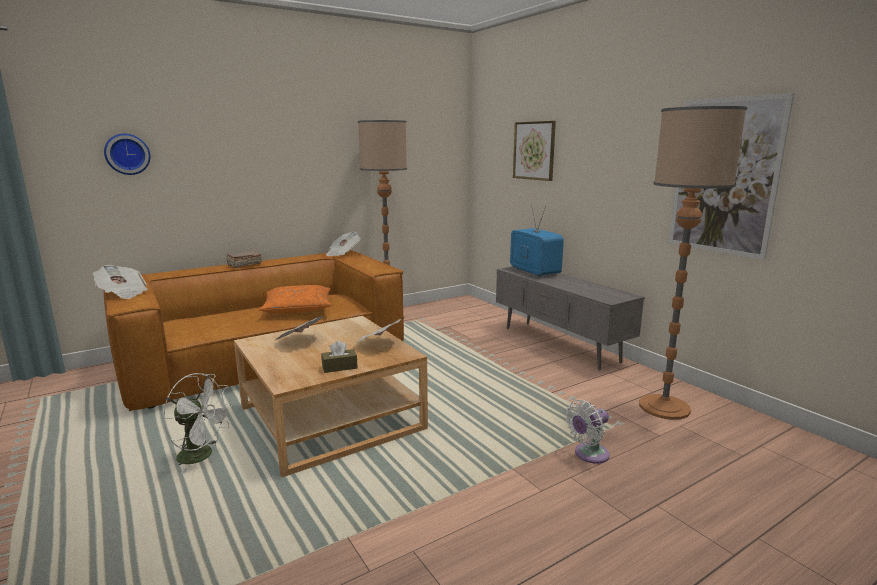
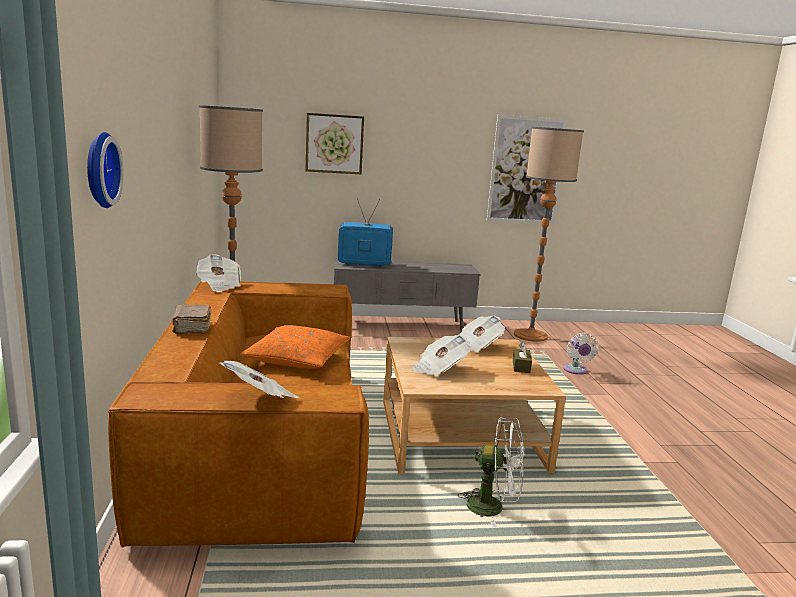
camera: 65 degrees left, 0 degrees up
(202, 456) = (493, 507): white fan -> white fan turned 60 degrees clockwise

